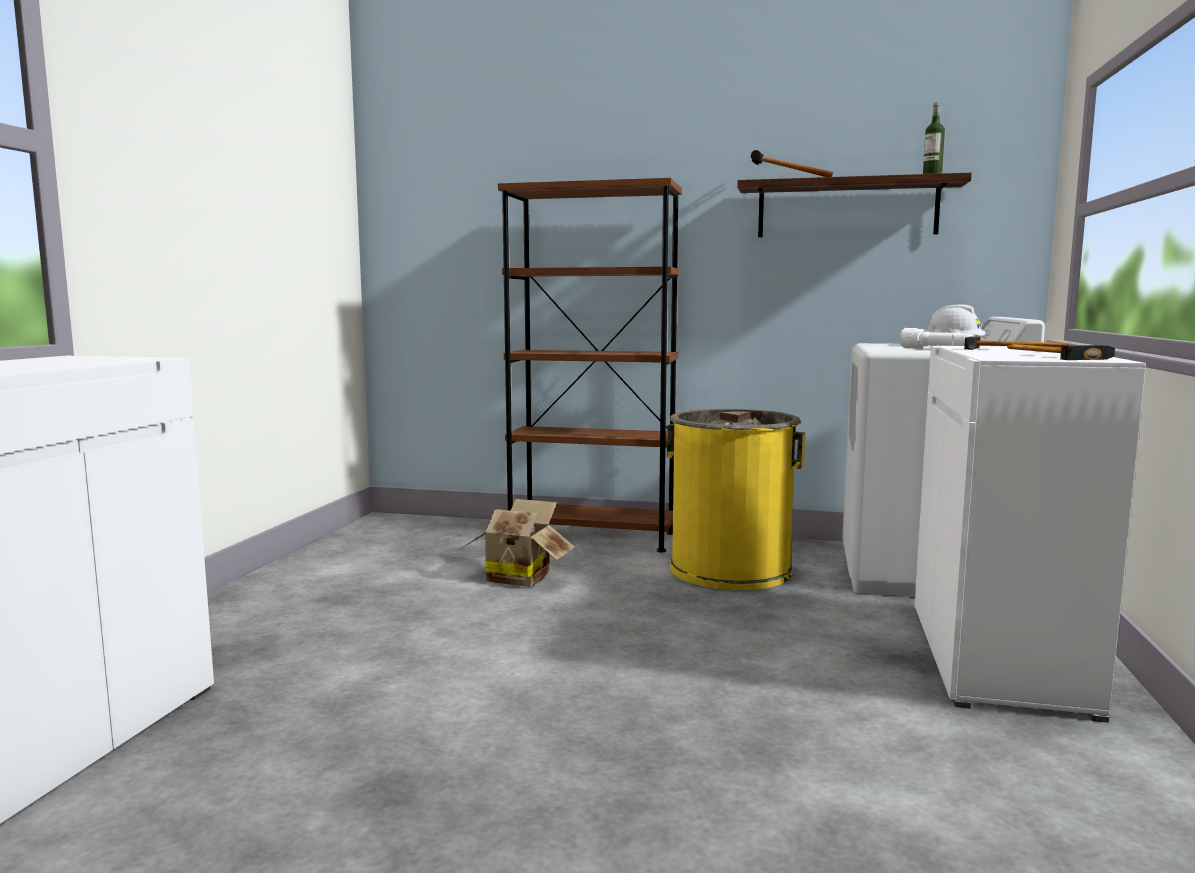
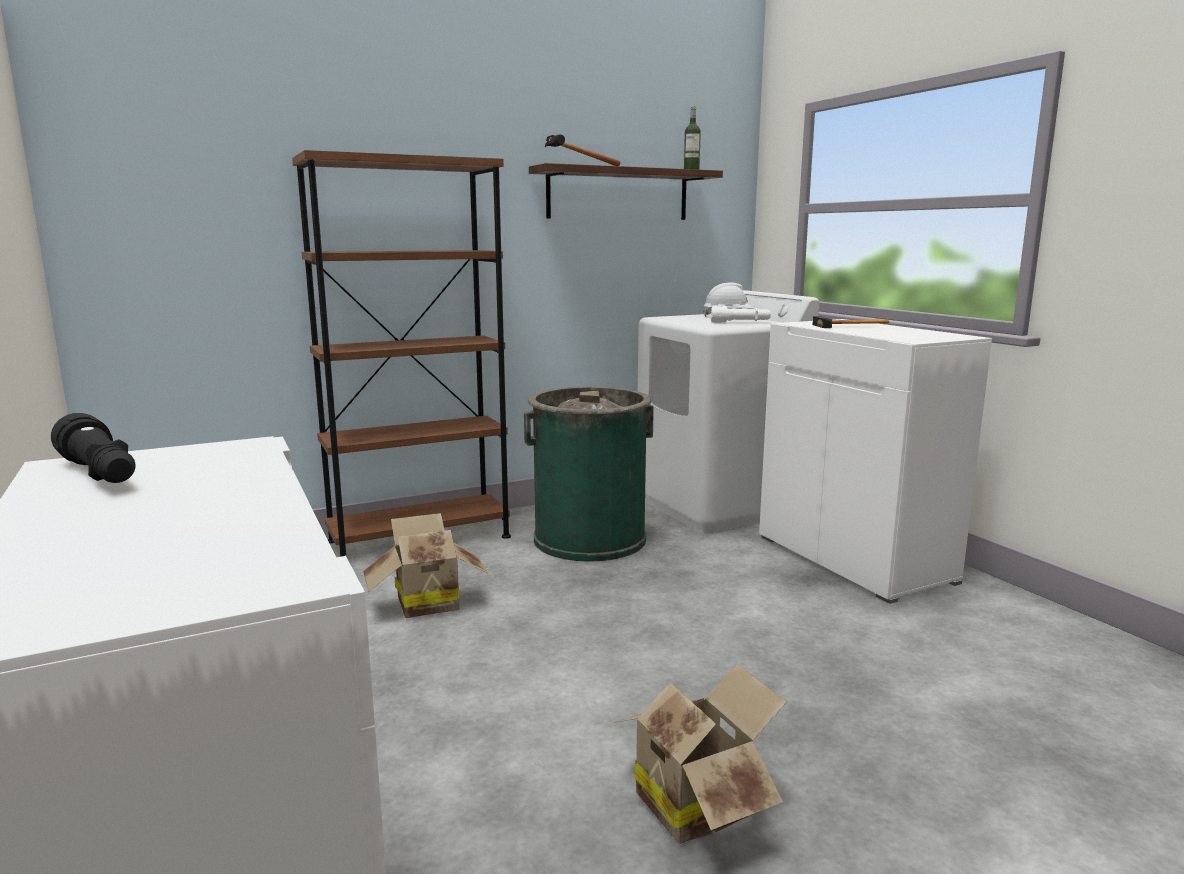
camera: 40 degrees left, 5 degrees up
(57, 359) = (100, 474): none -> black flashlight
(457, 759) = (697, 802): none -> cardboard box
(730, 569) = (589, 539): yellow trash can -> green trash can
(1052, 356) = (916, 334): hammer -> none

